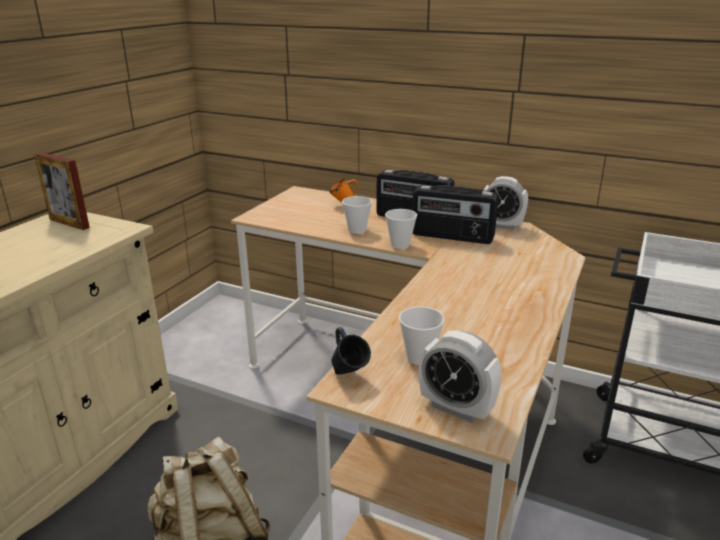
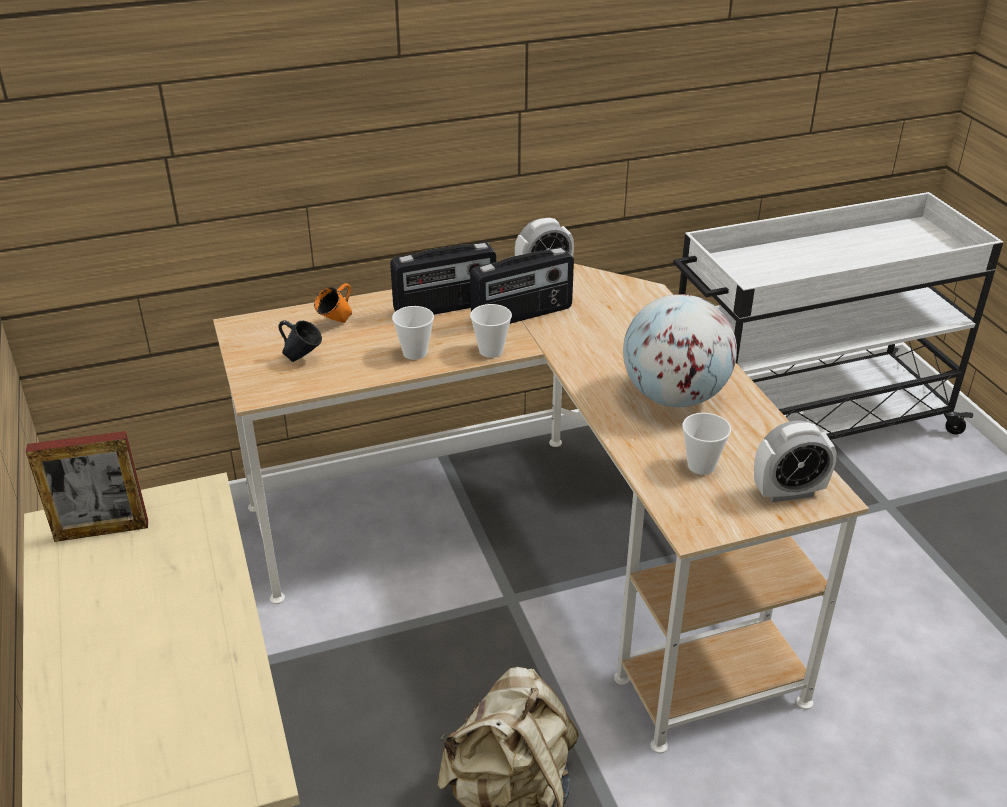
camera: 45 degrees left, 10 degrees up
(349, 376) = (681, 516): blue mug -> blue mug (302, 358)
(475, 313) = (674, 397): none -> globe

